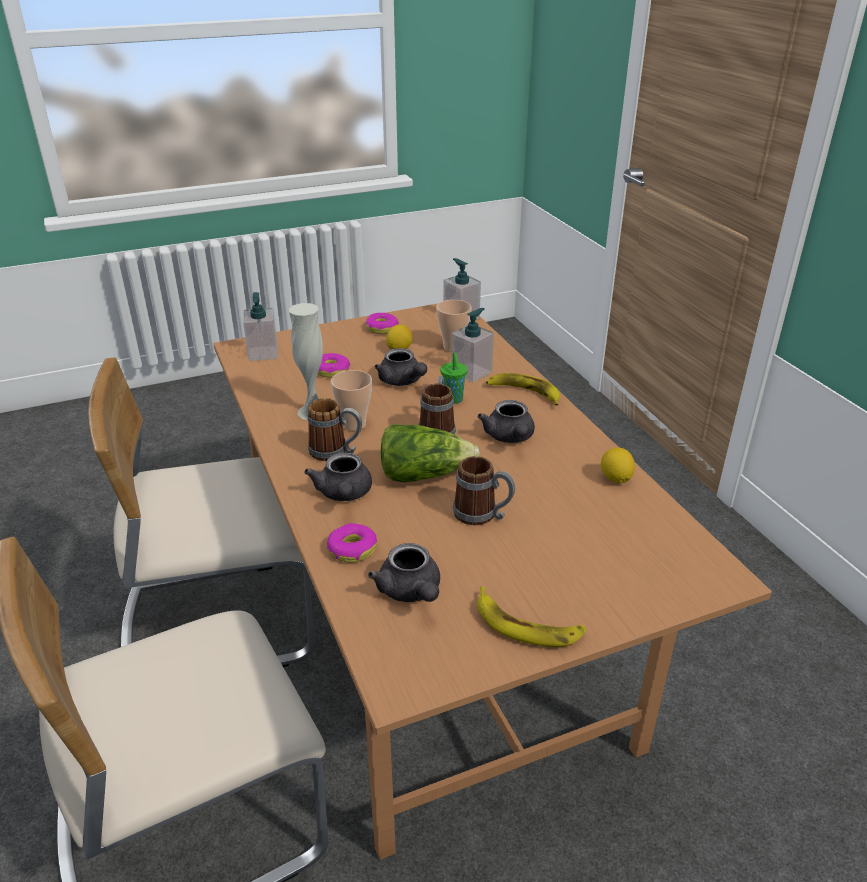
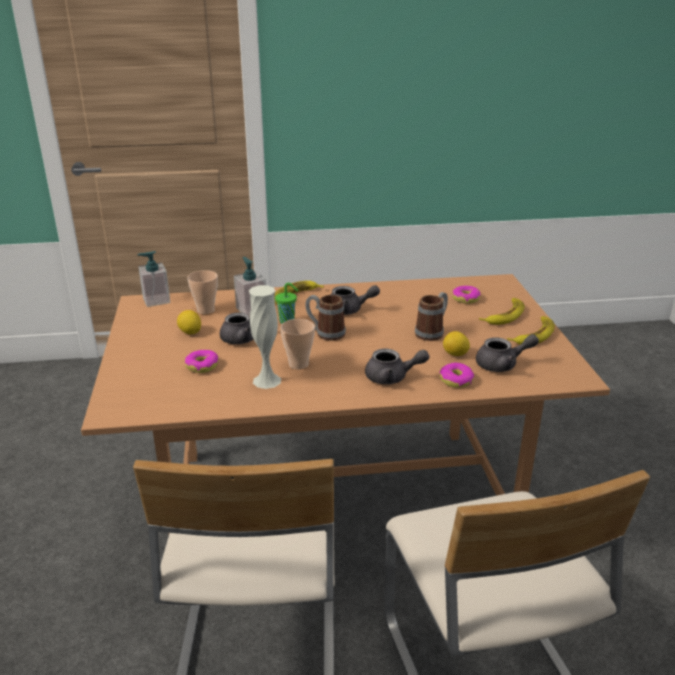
camera: 75 degrees left, 5 degrees down
(263, 353) = (136, 399): soap dispenser -> none
(336, 452) = (335, 376): mug -> none
(382, 328) = (143, 335): donut -> donut (466, 299)
(424, 474) = (379, 345): lettuce -> none
(582, 587) = (504, 315): none -> banana
(615, 478) = (409, 288): lemon -> lemon (455, 354)

